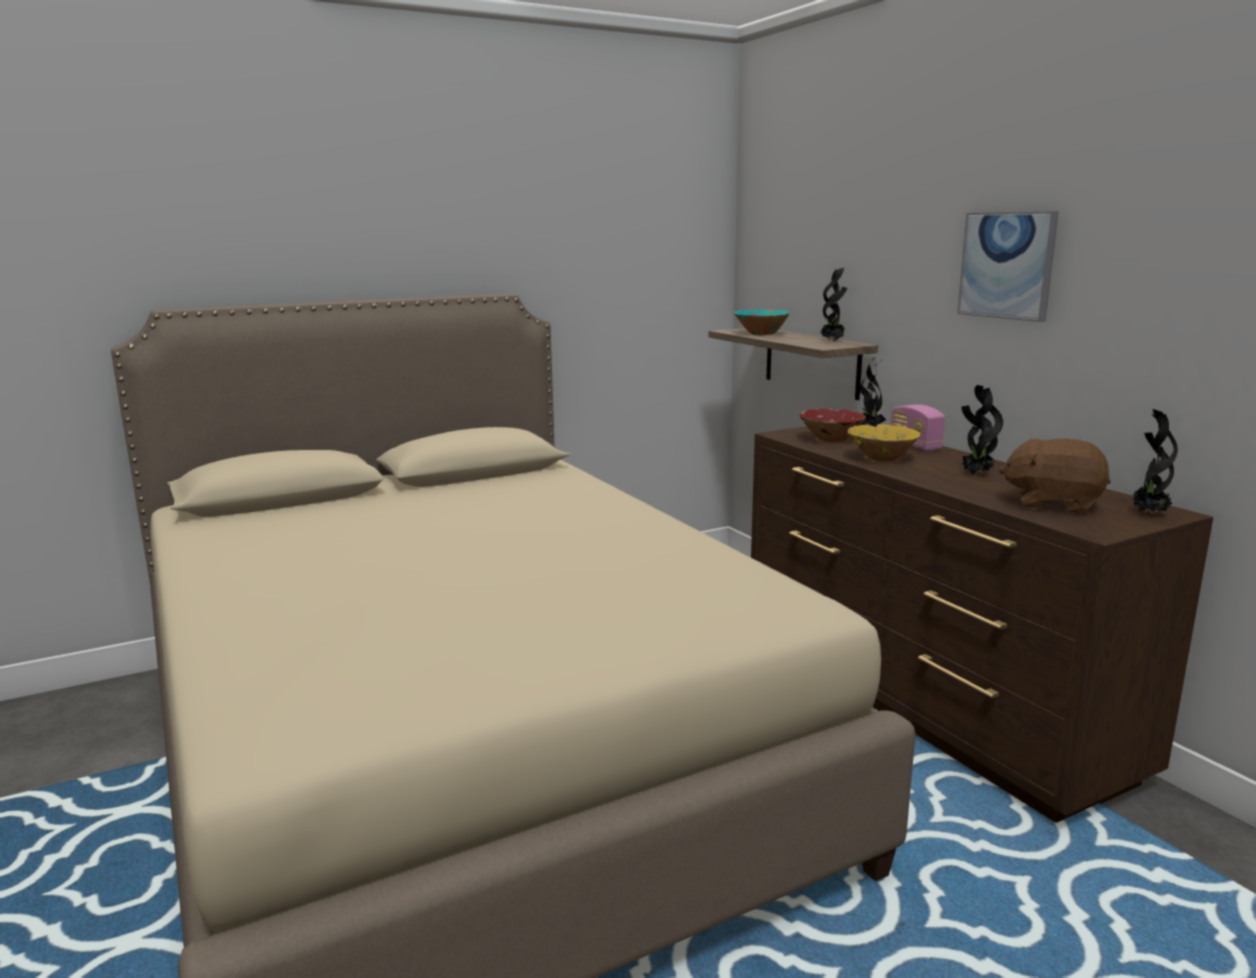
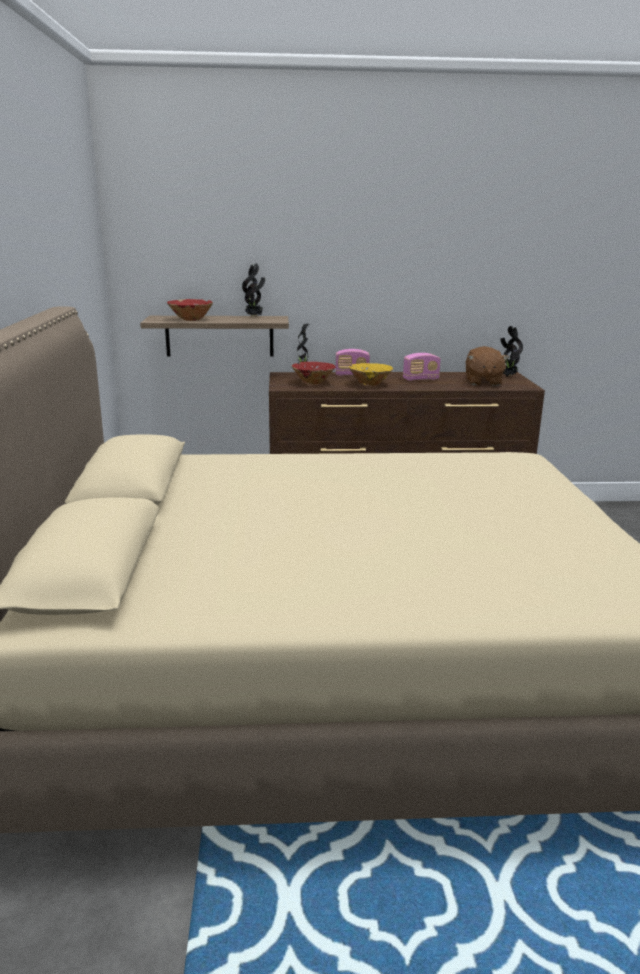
camera: 65 degrees left, 5 degrees up
(761, 334) = (191, 319): turquoise bowl -> red bowl
(975, 474) = (420, 379): potted plant -> radio
(1007, 265) = (388, 257): picture -> none
(1052, 504) = (483, 382): brown plush toy -> brown plush toy turned 45 degrees counterclockwise

